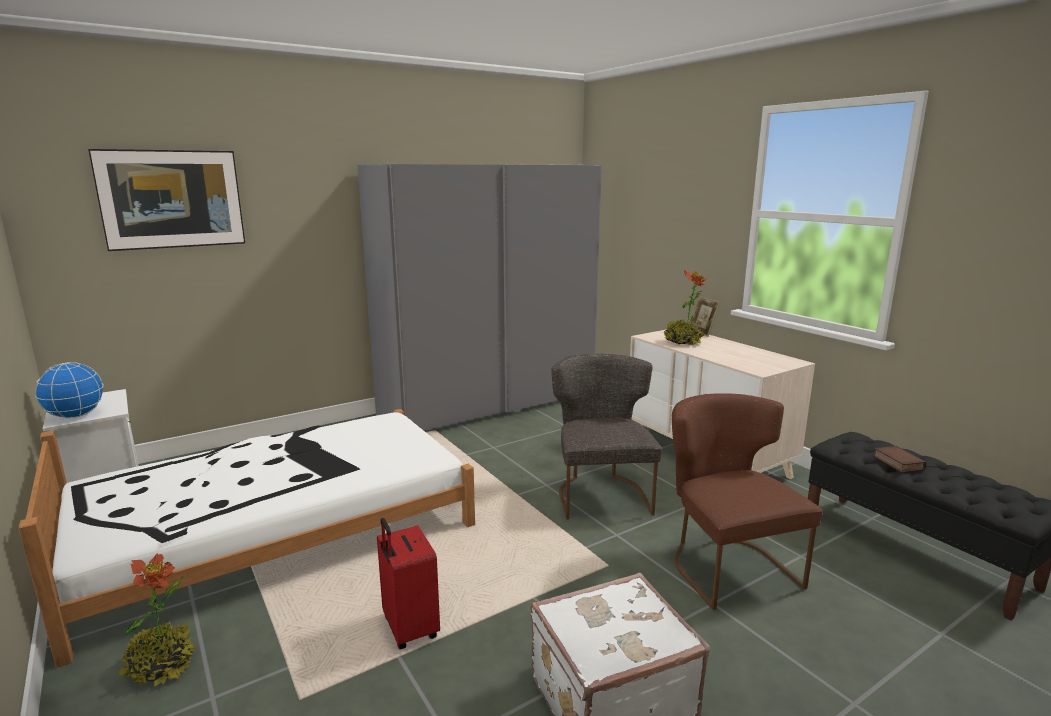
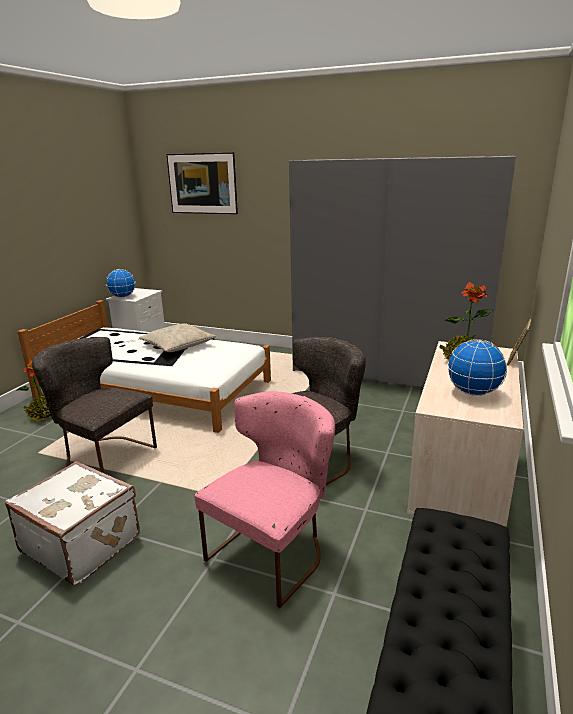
camera: 55 degrees right, 5 degrees up
(298, 448) = (178, 345): none -> beige pillow
(408, 629) = (103, 456): red suitcase -> grey chair
(726, 565) = (274, 551): brown chair -> pink chair
(745, 356) = (473, 392): none -> globe
(896, 463) = (438, 568): book -> none

